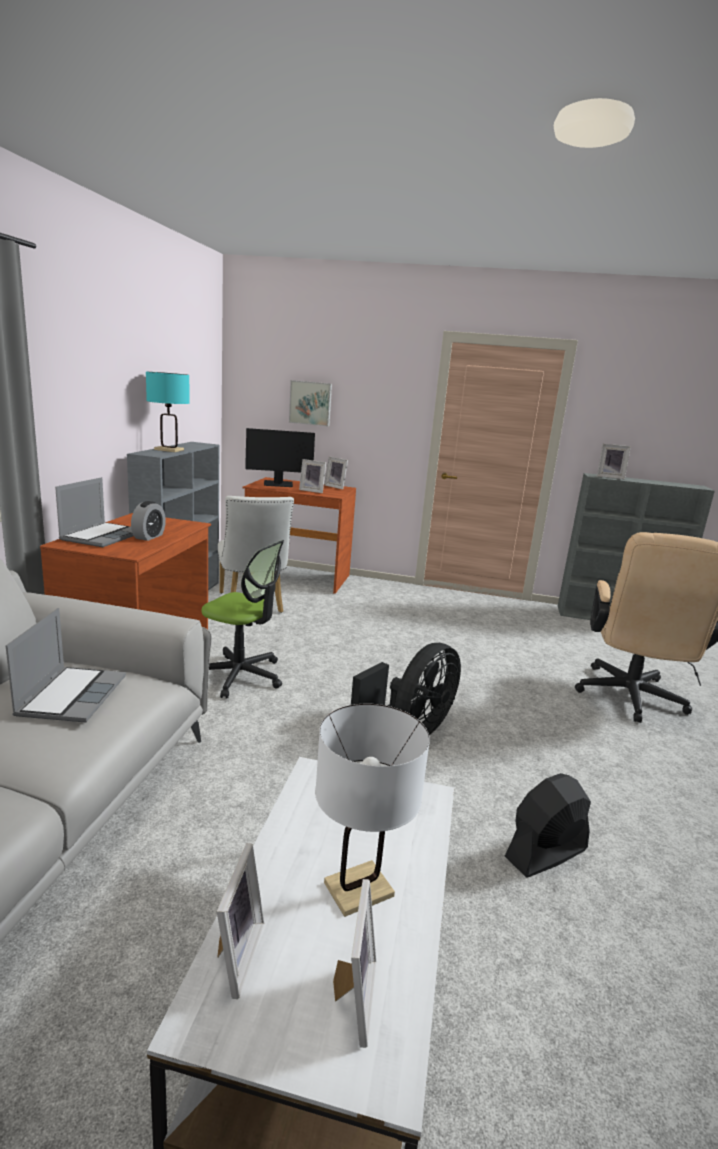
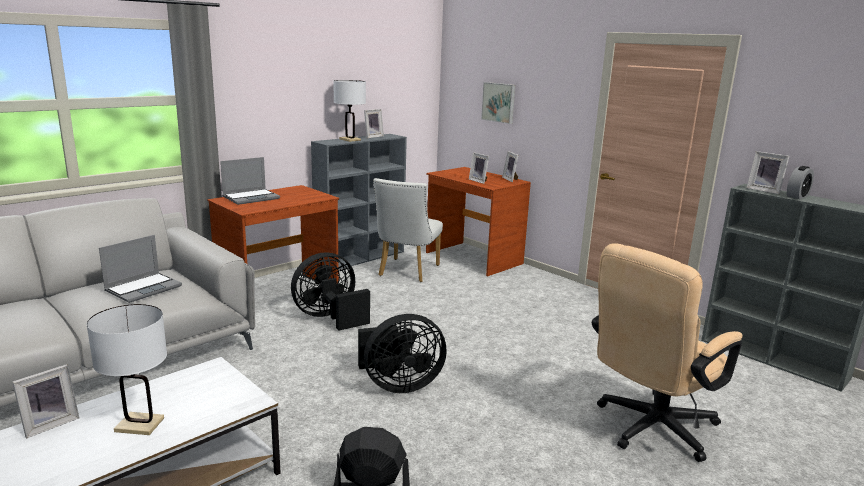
camera: 35 degrees right, 0 degrees up
(149, 537) = (278, 201): alarm clock -> alarm clock (797, 196)
(169, 450) = (350, 139): turquoise table lamp -> white table lamp
(240, 676) = (330, 318): office chair -> black fan
(278, 484) = (460, 173): monitor -> none
(351, 998) = (63, 461): picture frame -> picture frame (372, 137)

